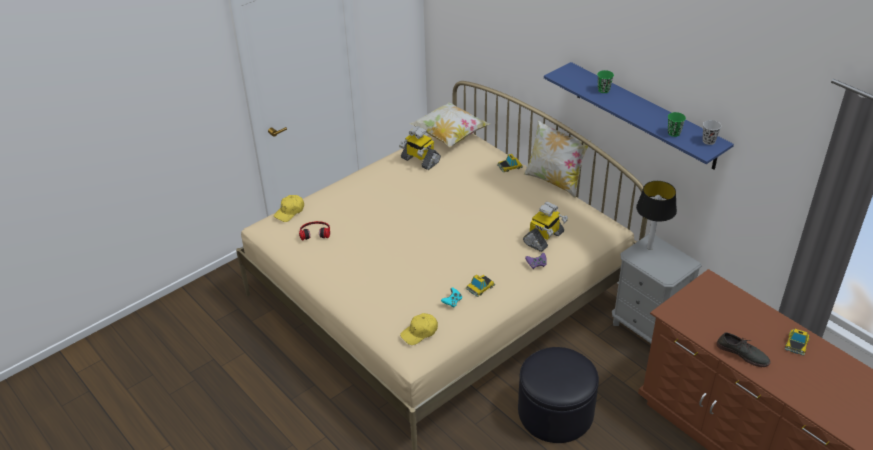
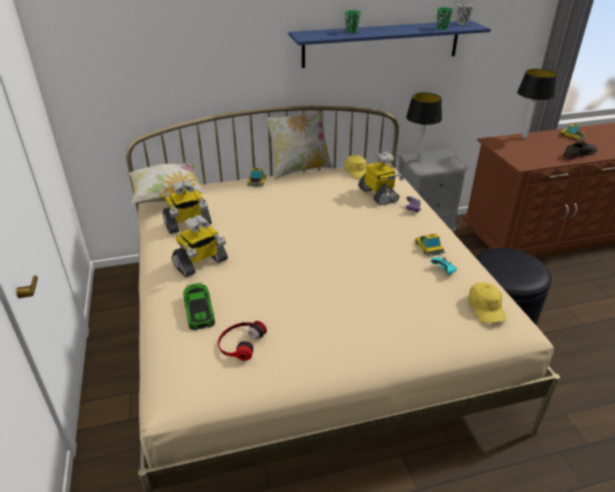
camera: 65 degrees left, 5 degrees down
(290, 212) = (171, 356): yellow cap -> yellow cap (357, 171)
(333, 205) = (199, 310): none -> toy car
(379, 185) = (200, 263): none -> toy robot
(750, 304) = (524, 137): none -> table lamp

